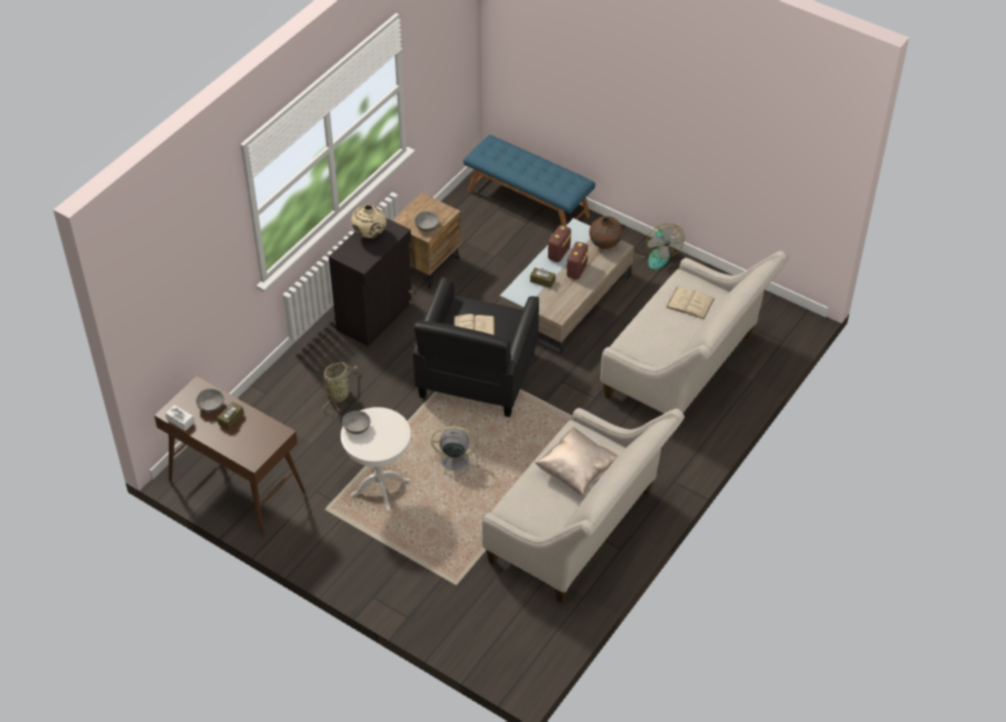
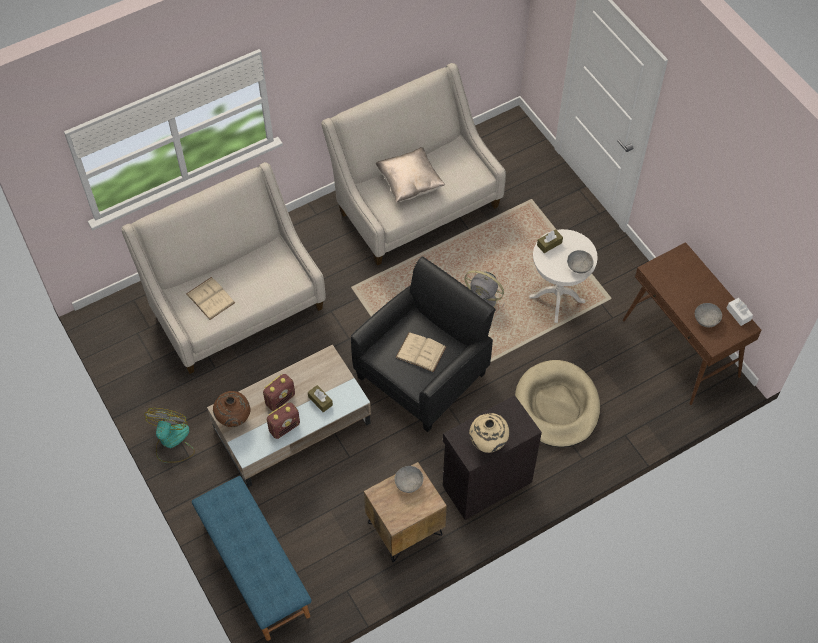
camera: 155 degrees left, 10 degrees up
(231, 419) = (691, 299): brown tissue box -> brown tissue box (549, 244)
(339, 394) = (557, 406): basket -> beige dog bed

